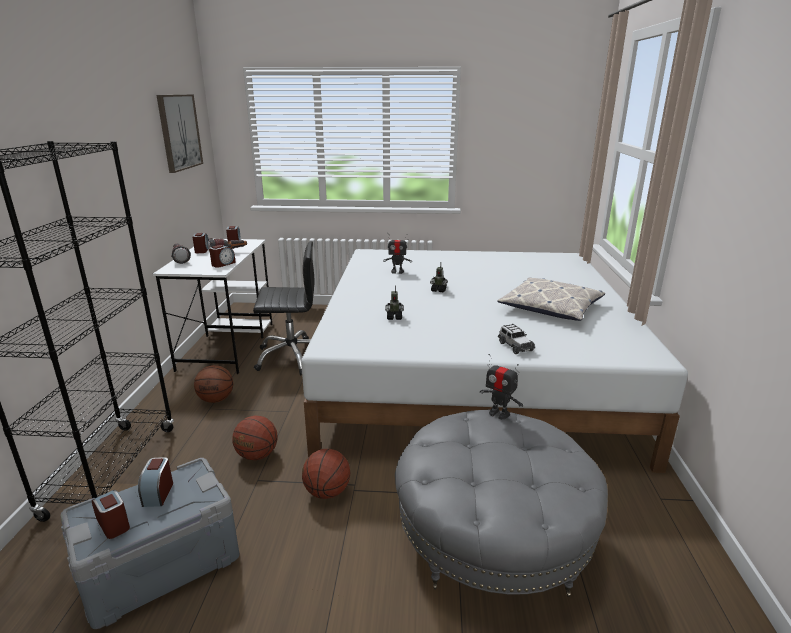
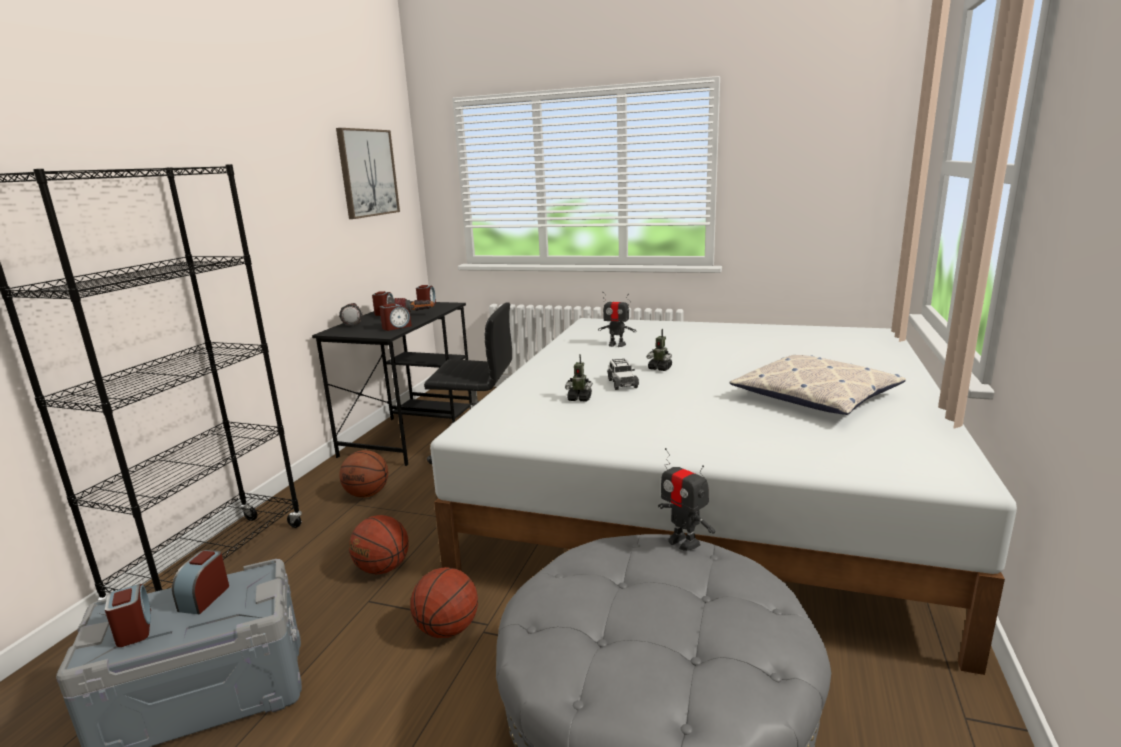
camera: 15 degrees right, 5 degrees down
(228, 345) = (410, 431): white desk -> black desk
(514, 346) = (732, 445): toy car -> toy car (622, 383)

